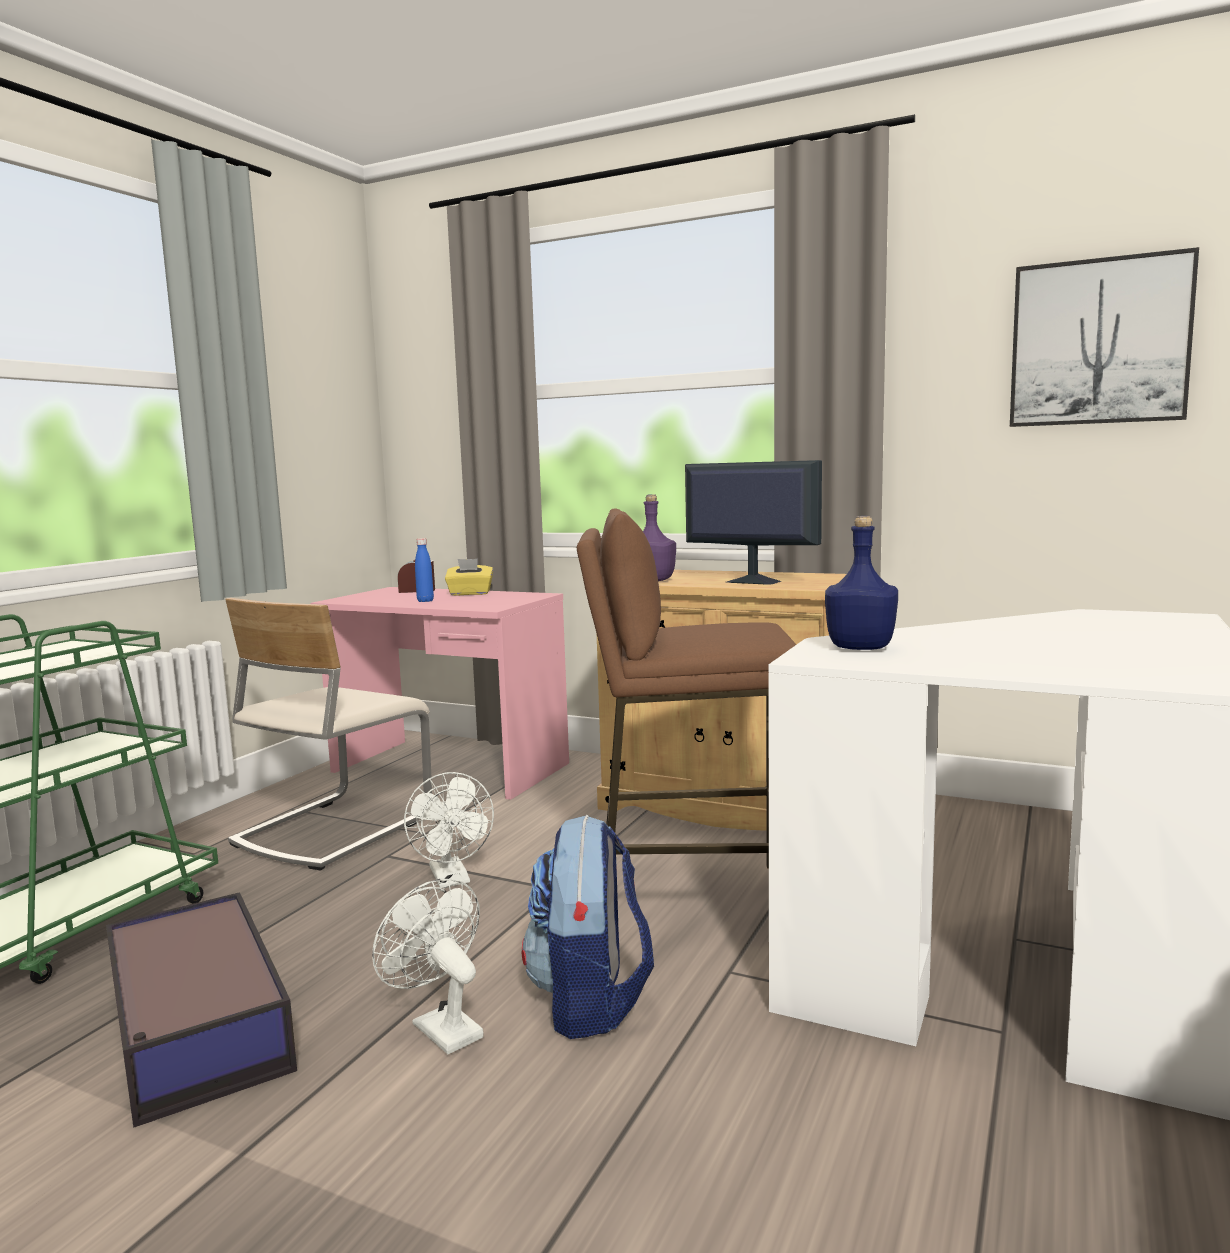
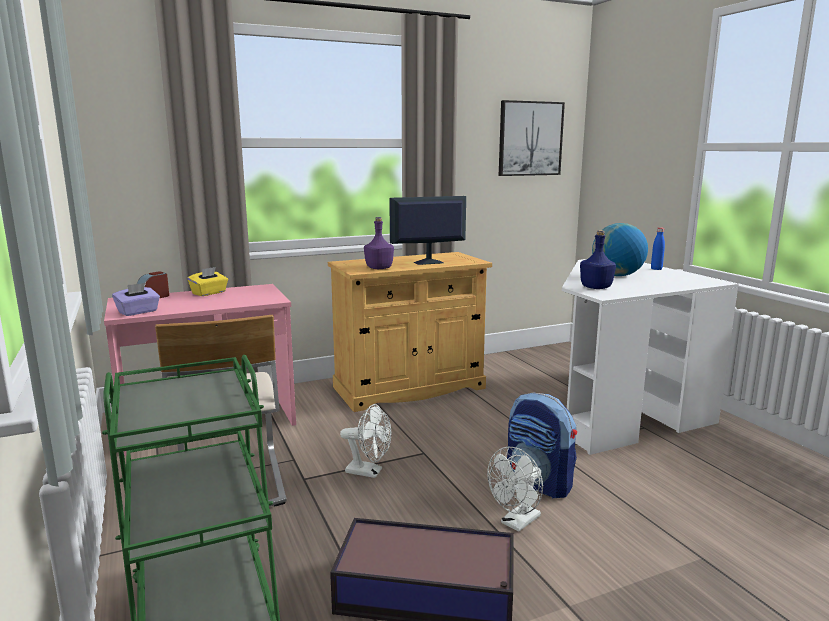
camera: 50 degrees left, 5 degrees up
(355, 600) = (138, 312): none -> purple tissue box
(425, 601) = (202, 303): blue bottle -> blue bottle (656, 269)
(440, 1027) = (517, 523): white fan -> white fan turned 45 degrees counterclockwise
(691, 900) = (483, 431): brown stool -> none
(1017, 639) = (617, 275): none -> globe

